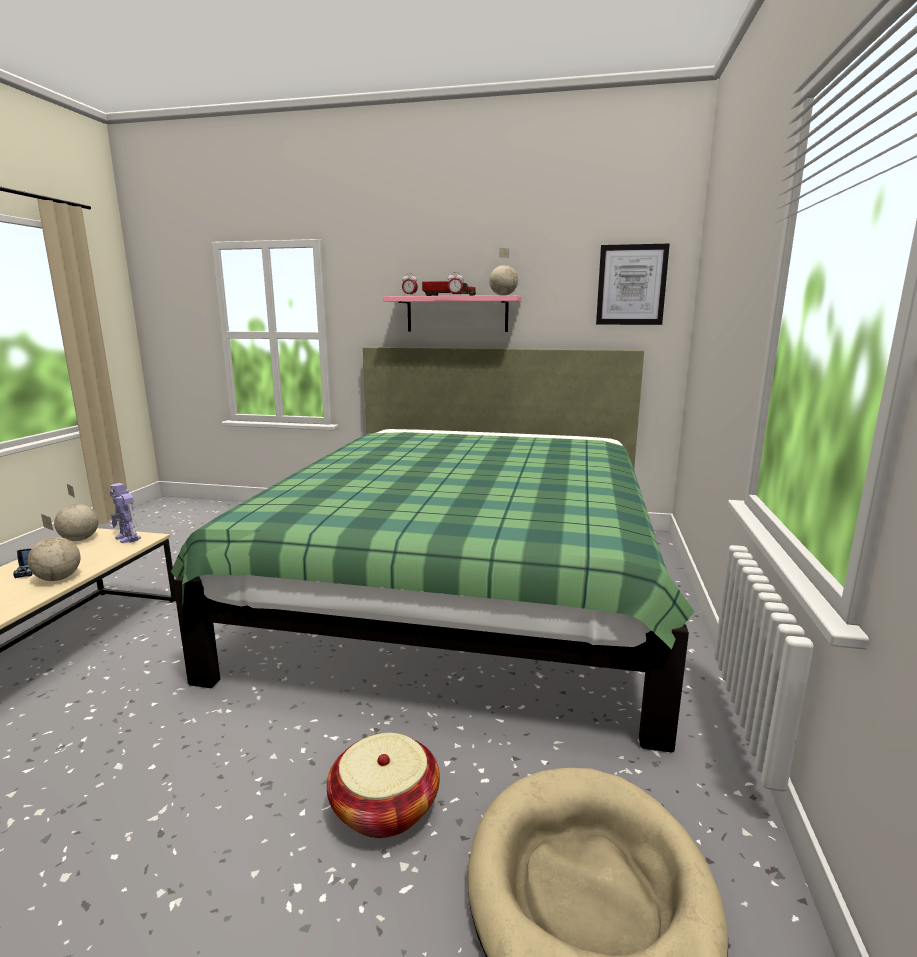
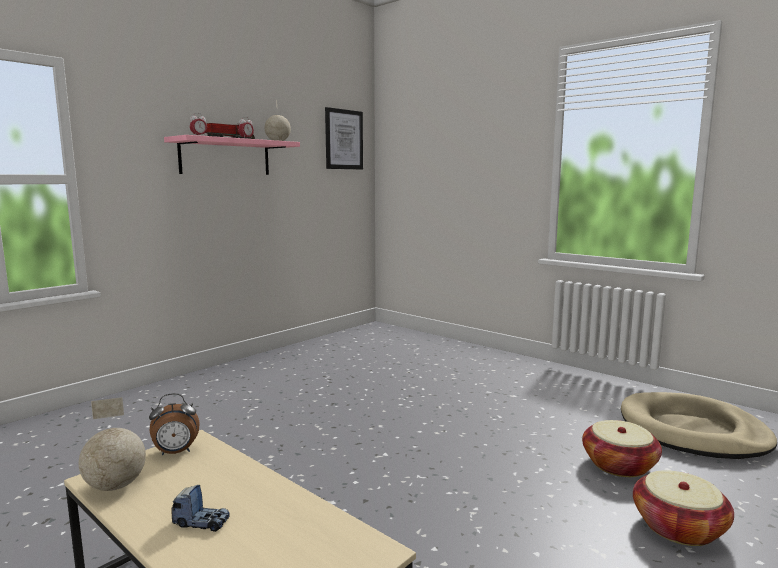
camera: 60 degrees left, 5 degrees down
(58, 578) = (266, 497): globe -> none
(128, 538) = (176, 452): toy robot -> alarm clock
(228, 887) = (678, 527): none -> basket
(464, 588) = (375, 387): green bed -> none

